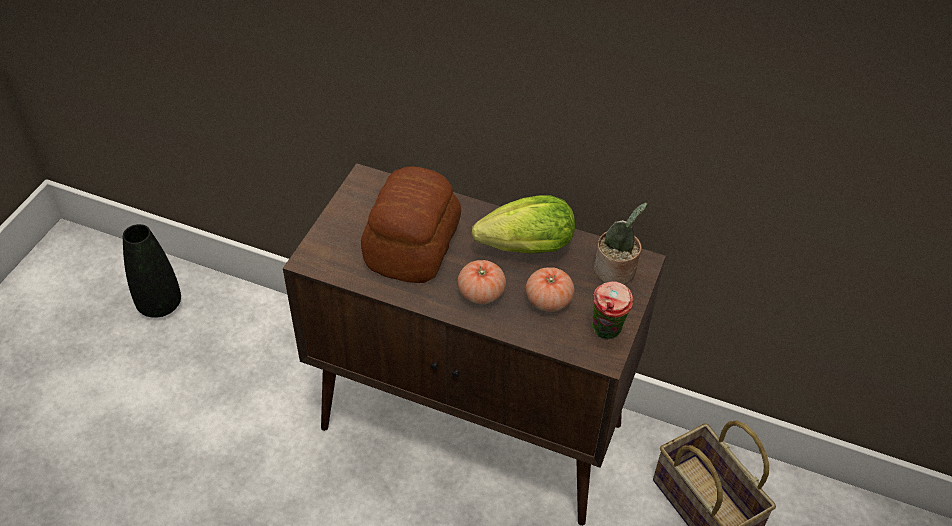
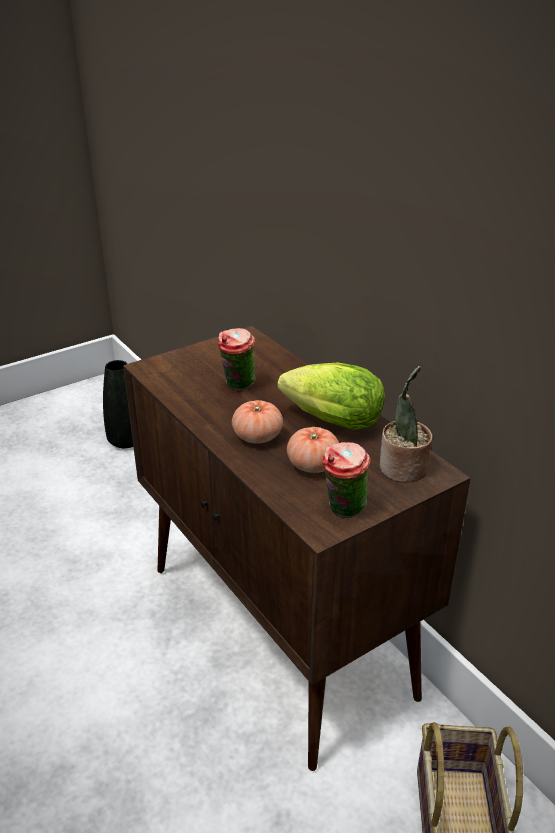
camera: 35 degrees right, 15 degrees down
(414, 245) = (238, 387): bread -> cup

